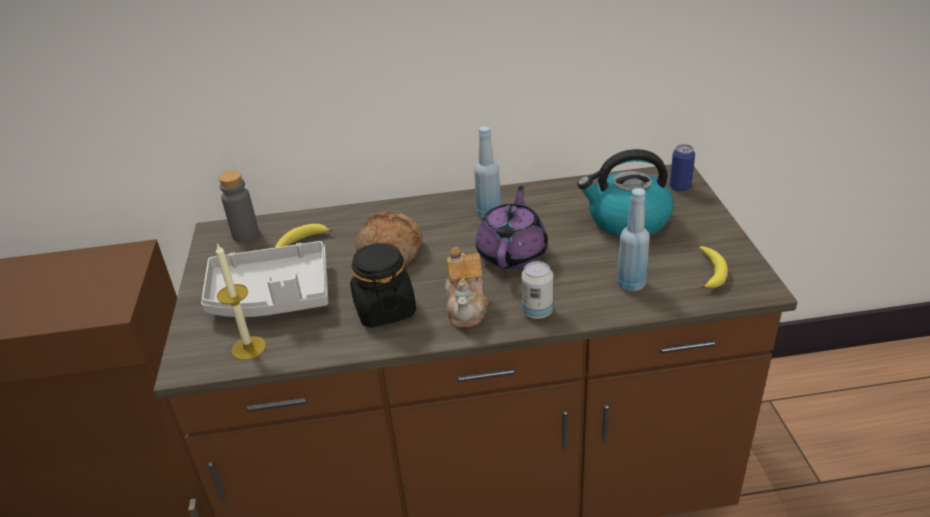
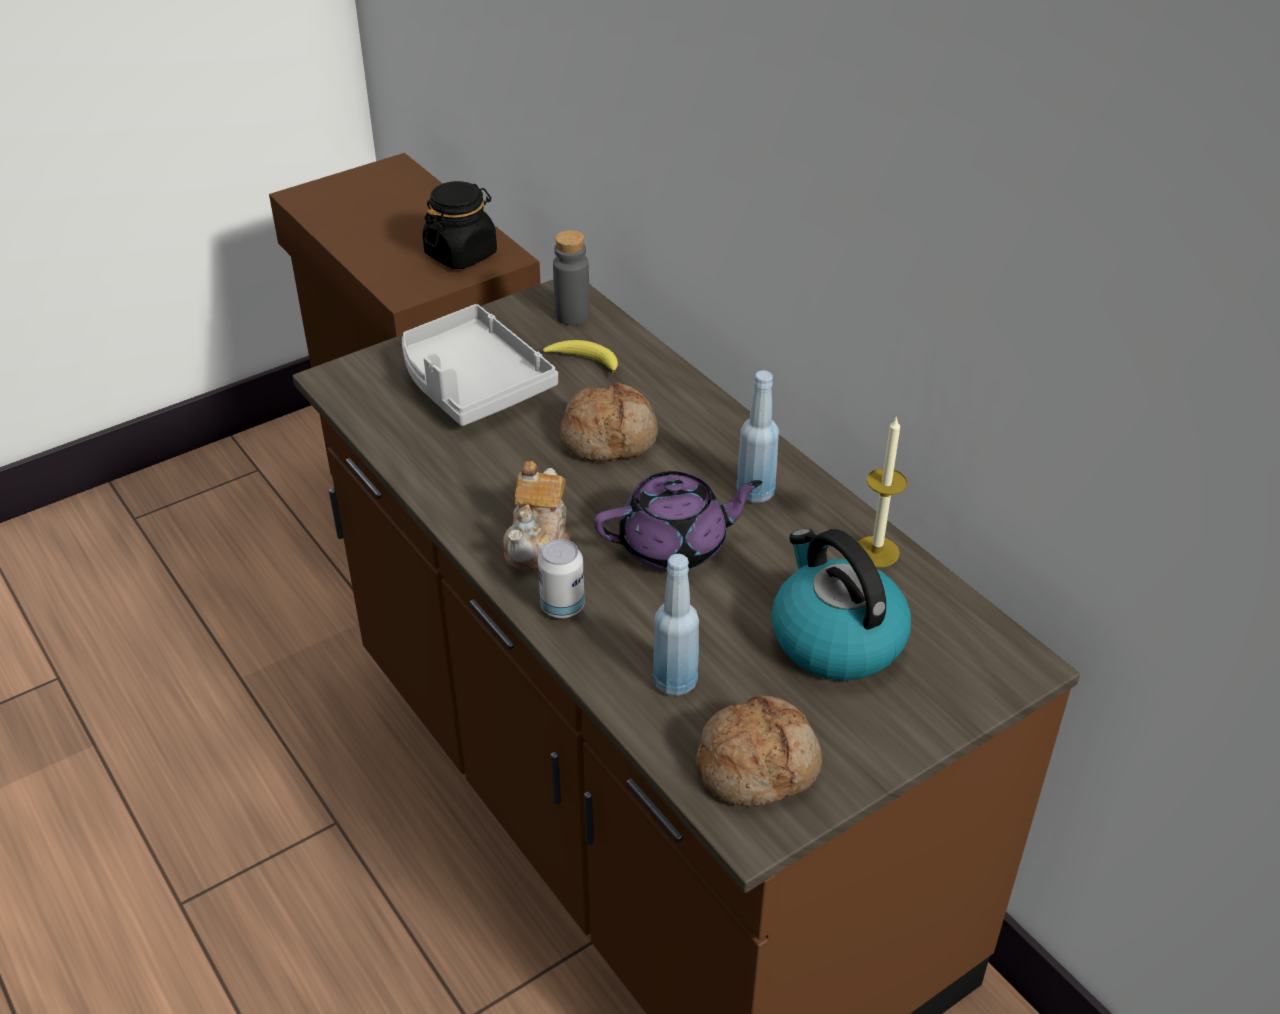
camera: 60 degrees right, 5 degrees up
(248, 348) = (380, 406): candle -> candle (876, 551)
(384, 309) = (496, 476): black jar -> black jar (461, 254)
(467, 306) = (538, 541): teapot -> teapot turned 45 degrees counterclockwise
(680, 187) = (980, 676): can -> none
(711, 272) = (757, 764): banana -> bread

